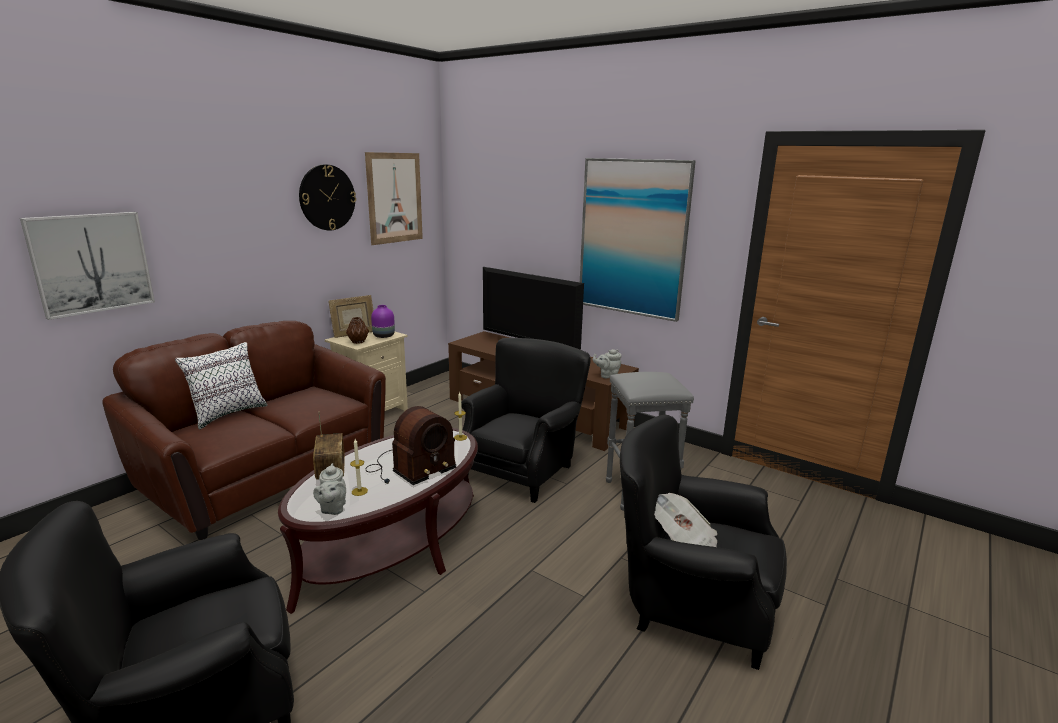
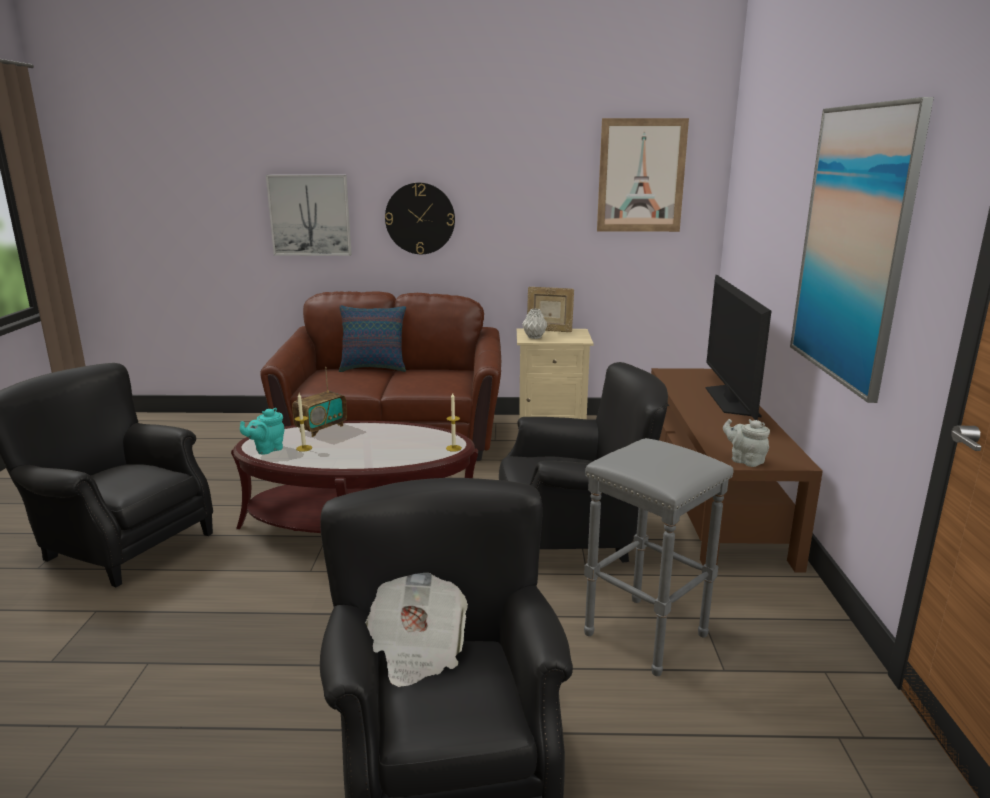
camera: 55 degrees right, 0 degrees up
(229, 414) = (374, 369): white pillow -> blue pillow
(327, 197) = (542, 171): wall clock -> wall clock (420, 218)
(332, 509) = (267, 449): grey teapot -> turquoise teapot
(358, 342) = (535, 337): brown vase -> grey vase
(383, 336) = (569, 338): purple vase -> none
(409, 469) = (363, 450): radio -> none

